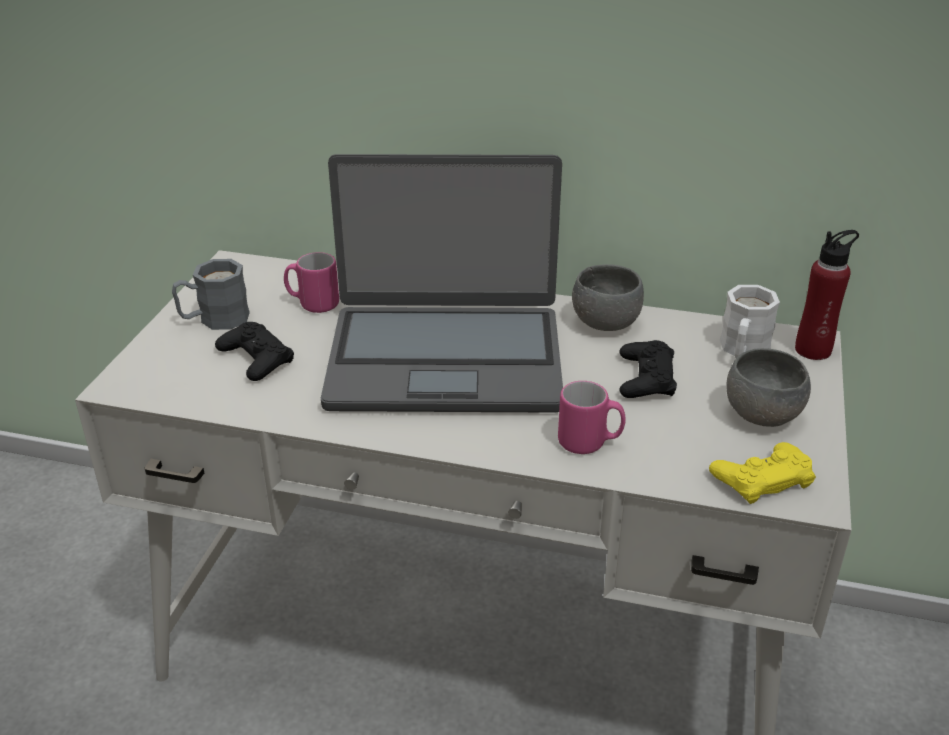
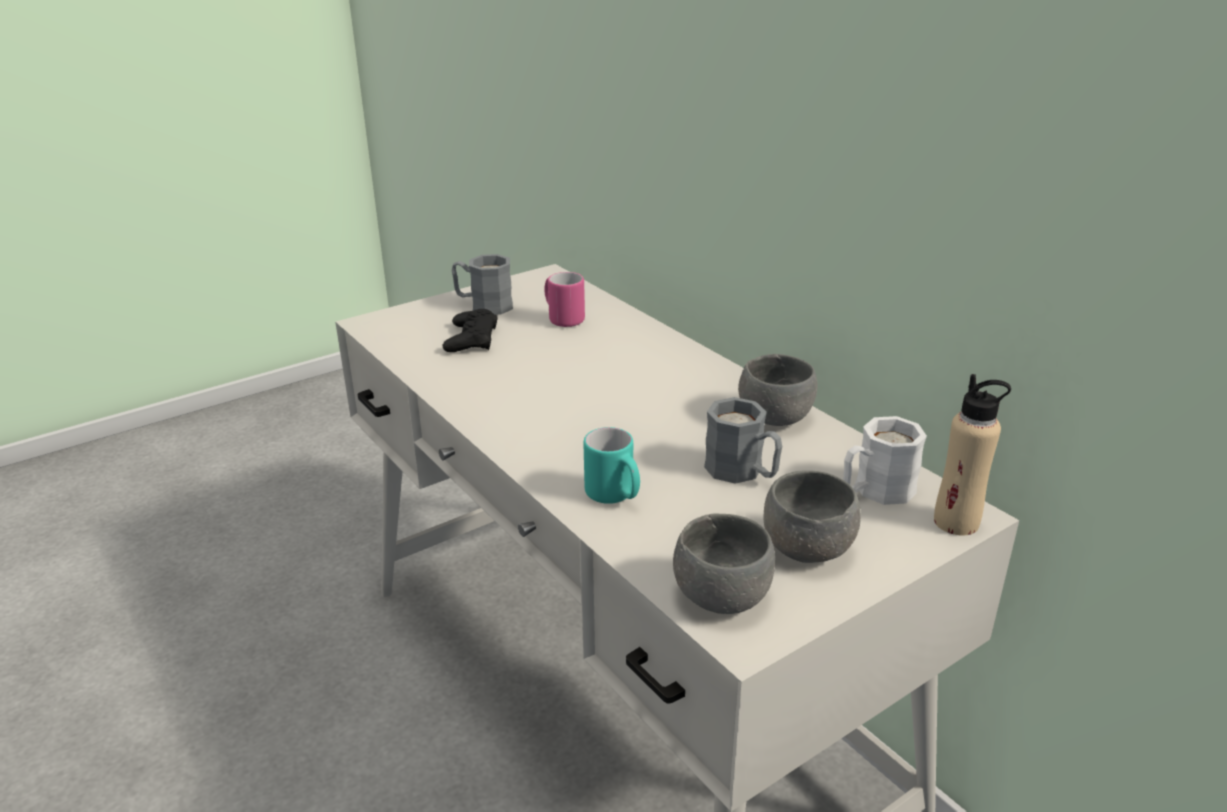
camera: 40 degrees right, 5 degrees down
(445, 359) = (598, 391): laptop -> none
(590, 443) = (615, 496): pink mug -> turquoise mug
(646, 378) = (743, 472): black game controller -> grey mug
(762, 479) = (721, 596): yellow game controller -> grey bowl
(813, 350) = (956, 522): red bottle -> beige bottle

